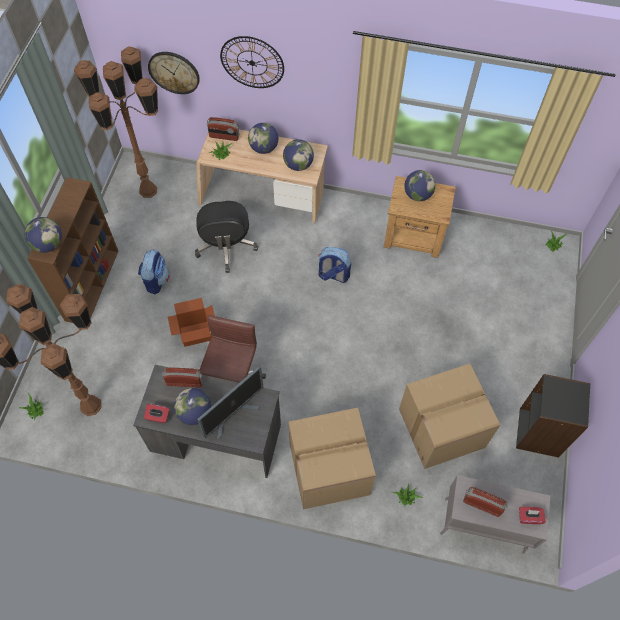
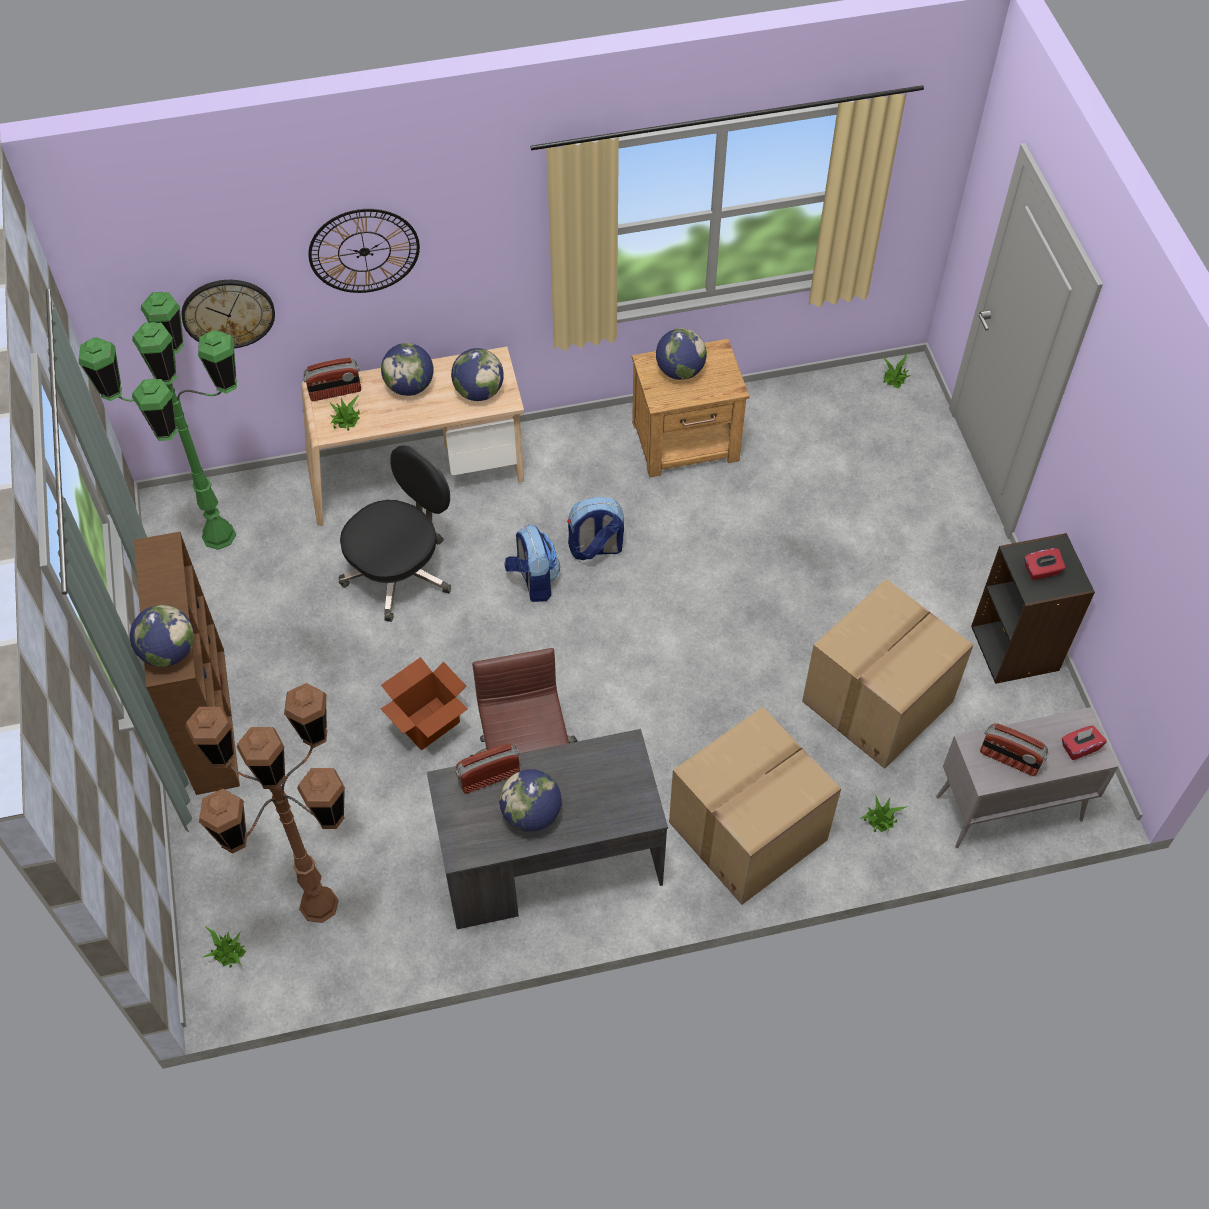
camera: 25 degrees left, 5 degrees down
(148, 190) = (218, 535): brown floor lamp -> green floor lamp
(156, 280) = (315, 669): backpack -> backpack (533, 581)
(158, 417) = (478, 844): red tissue box -> red tissue box (1041, 571)
(226, 246) = (401, 572): black office chair -> black office chair turned 105 degrees counterclockwise
(233, 414) = (590, 790): monitor -> none
(482, 504) = (1009, 759): radio -> radio turned 150 degrees counterclockwise

